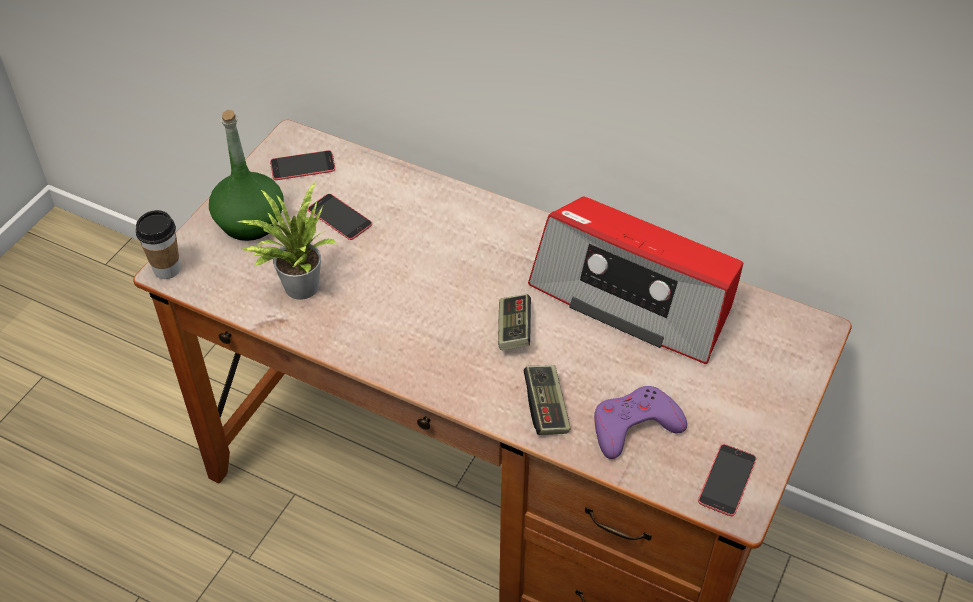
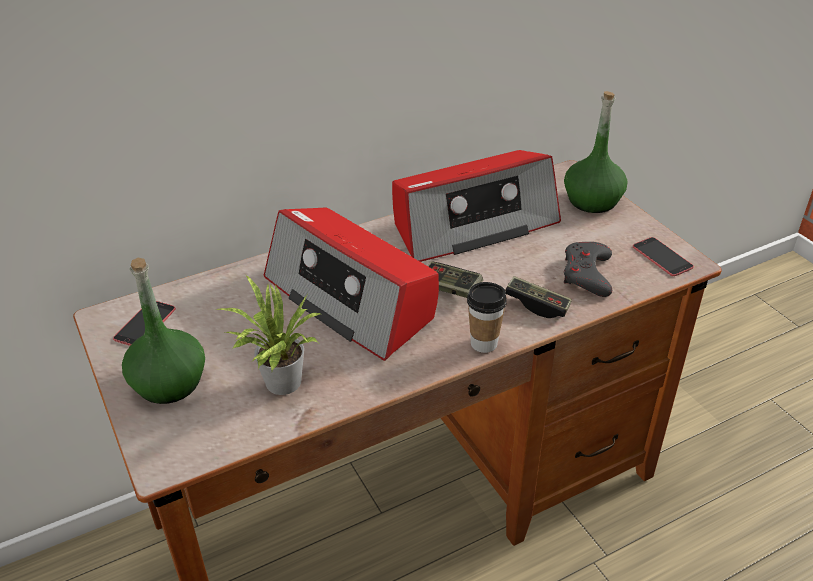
camera: 55 degrees left, 10 degrees down
(167, 269) = (158, 465): cup -> cup (484, 343)
(339, 217) = (231, 327): phone -> none
(439, 270) = (351, 299): none -> radio
(634, 426) = (587, 274): purple game controller -> grey game controller
(779, 374) = (592, 200): none -> green bottle

